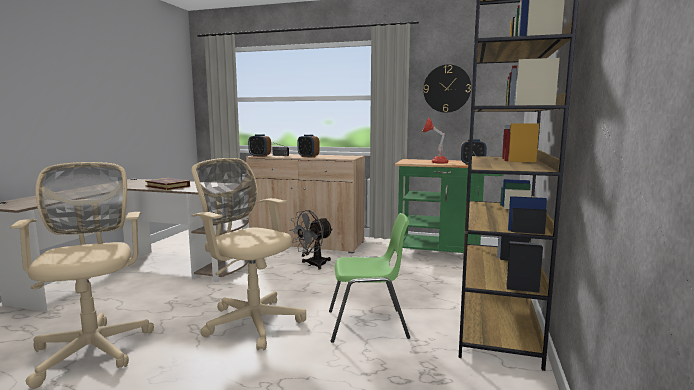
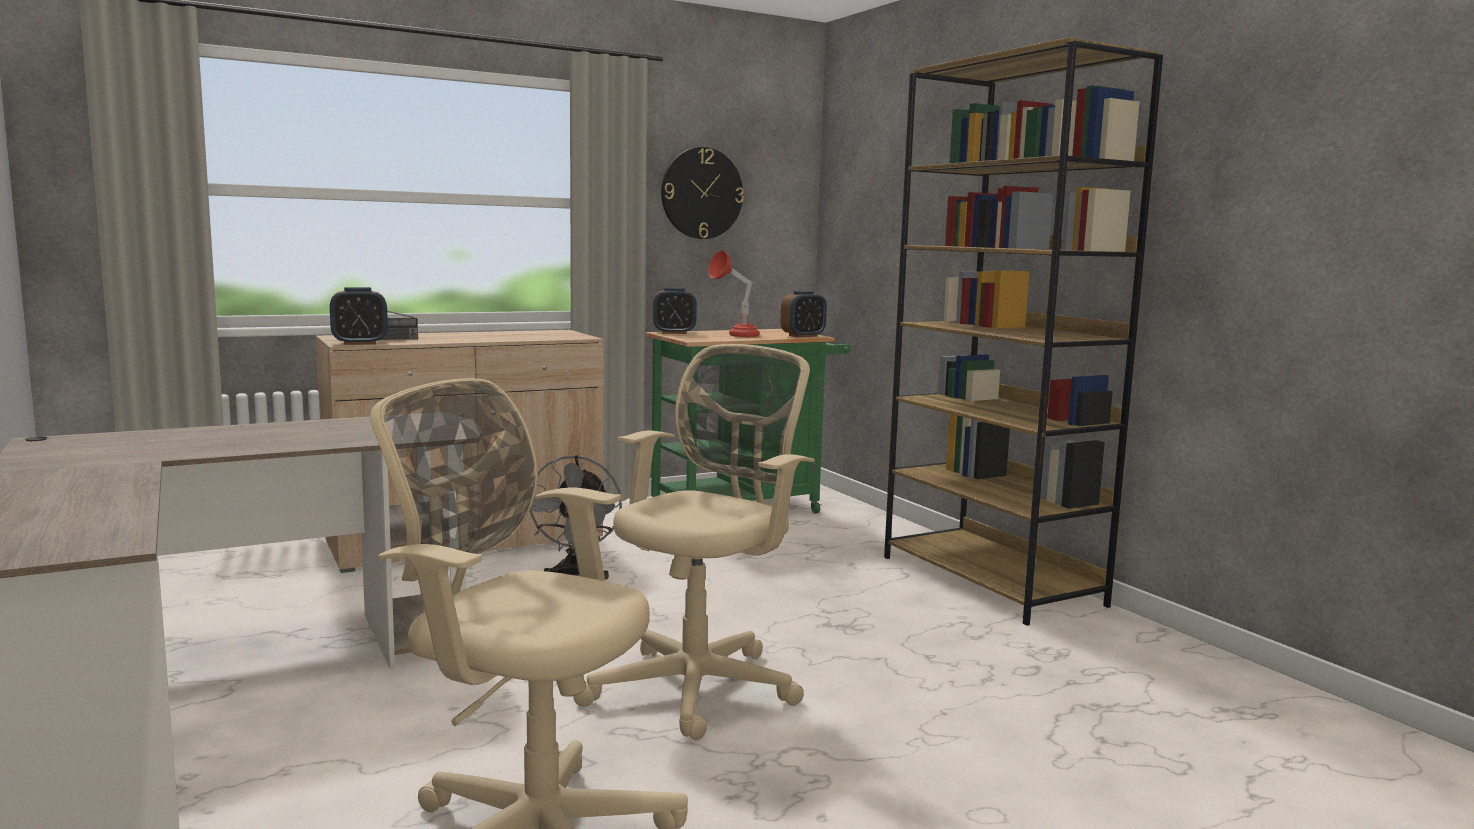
camera: 45 degrees left, 0 degrees up
(167, 186) = (268, 441): book -> none
(251, 321) = (700, 686): beige office chair -> beige office chair turned 135 degrees clockwise
(308, 156) = (480, 338): alarm clock -> alarm clock (674, 333)
(368, 325) = (864, 628): green chair -> none

